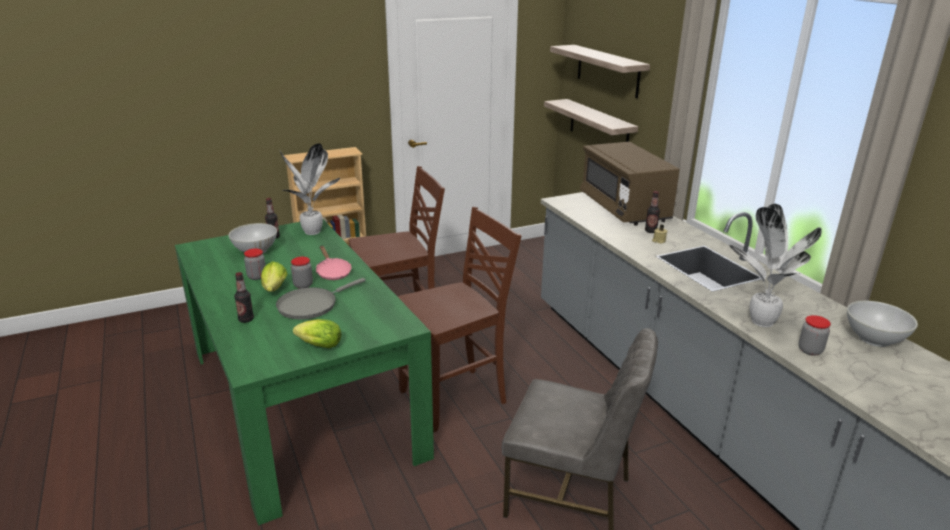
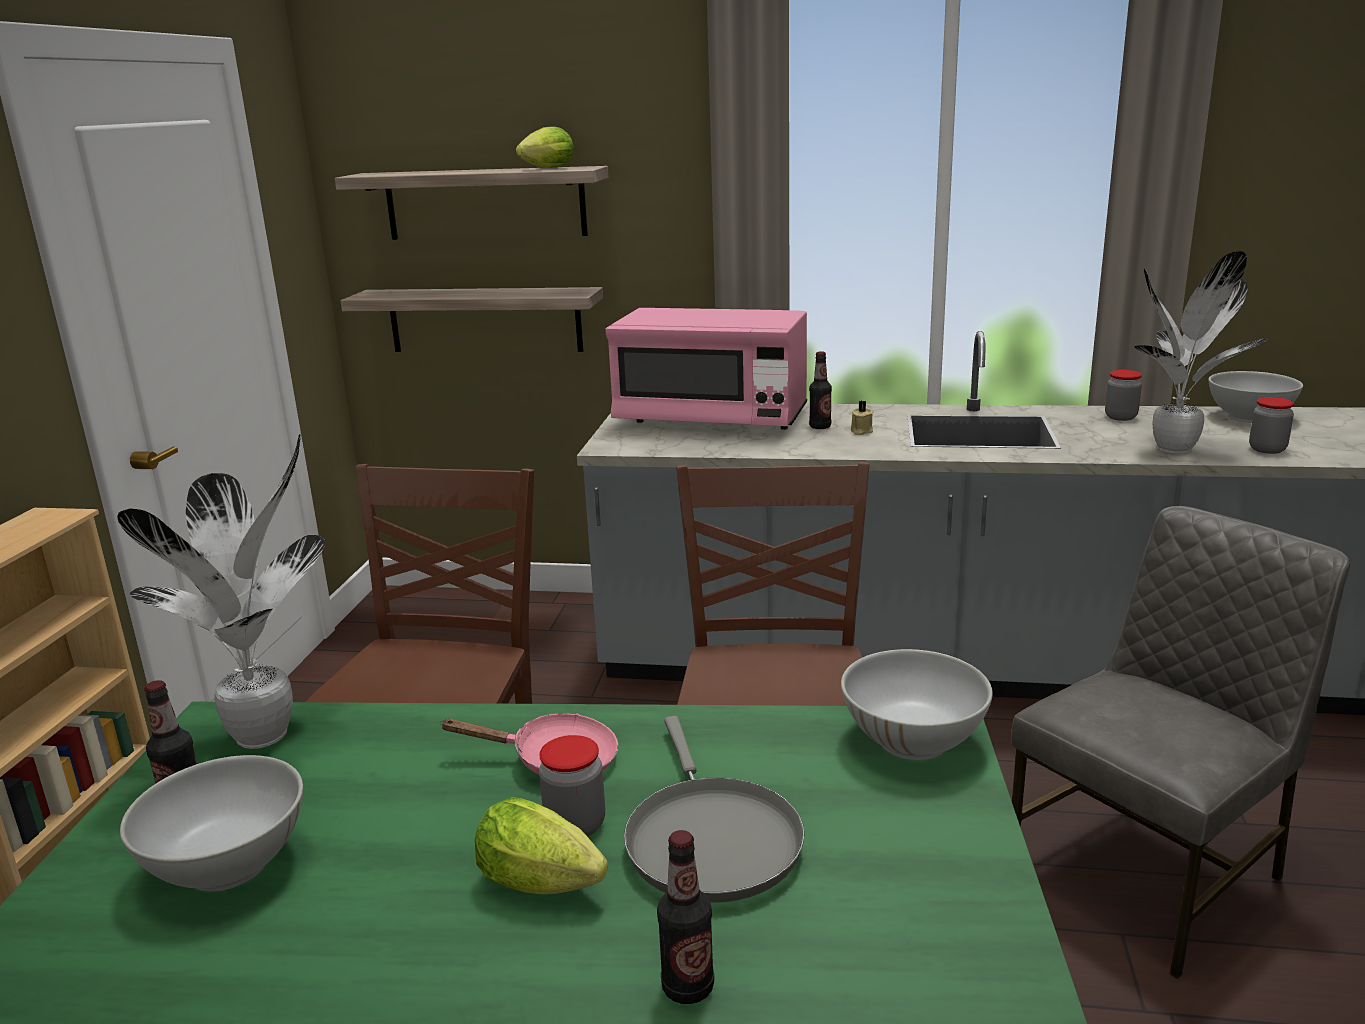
camera: 55 degrees left, 5 degrees down
(257, 276) = (414, 901): jar -> jar (1120, 417)
(317, 345) = (949, 879): lettuce -> lettuce (545, 168)
(394, 324) = (913, 741): none -> white bowl
(624, 208) = (711, 419): brown microwave -> pink microwave

